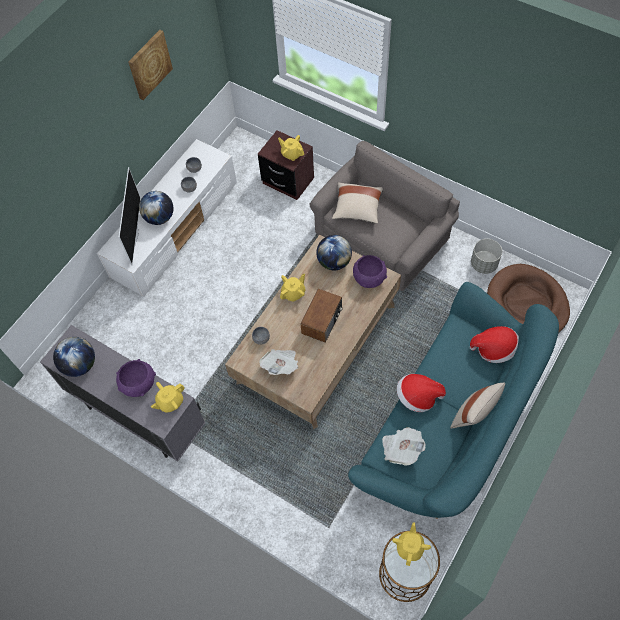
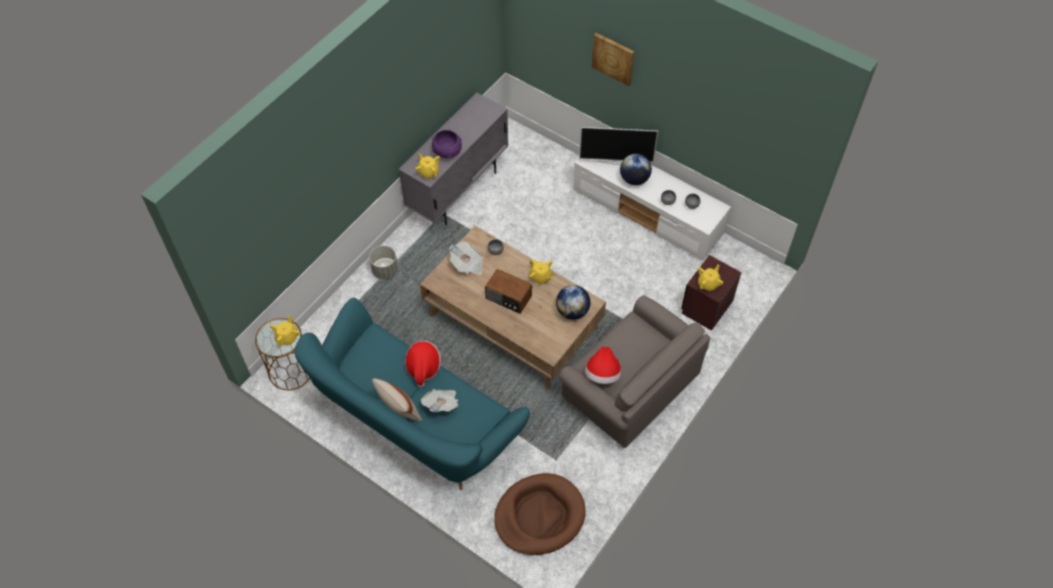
camera: 90 degrees right, 5 degrees down
(80, 365) = (469, 116): globe -> none
(149, 64) = (724, 104): picture -> picture (613, 58)
(357, 208) = (636, 337): beige pillow -> none
(369, 278) = (551, 339): purple bowl -> none
(401, 449) = (377, 350): newspaper -> newspaper (442, 404)
(410, 547) = (287, 337): yellow teapot -> yellow teapot turned 90 degrees counterclockwise
(483, 264) = (592, 481): grey planter -> grey planter (385, 270)
(494, 349) = (463, 438): hat -> hat (602, 374)

